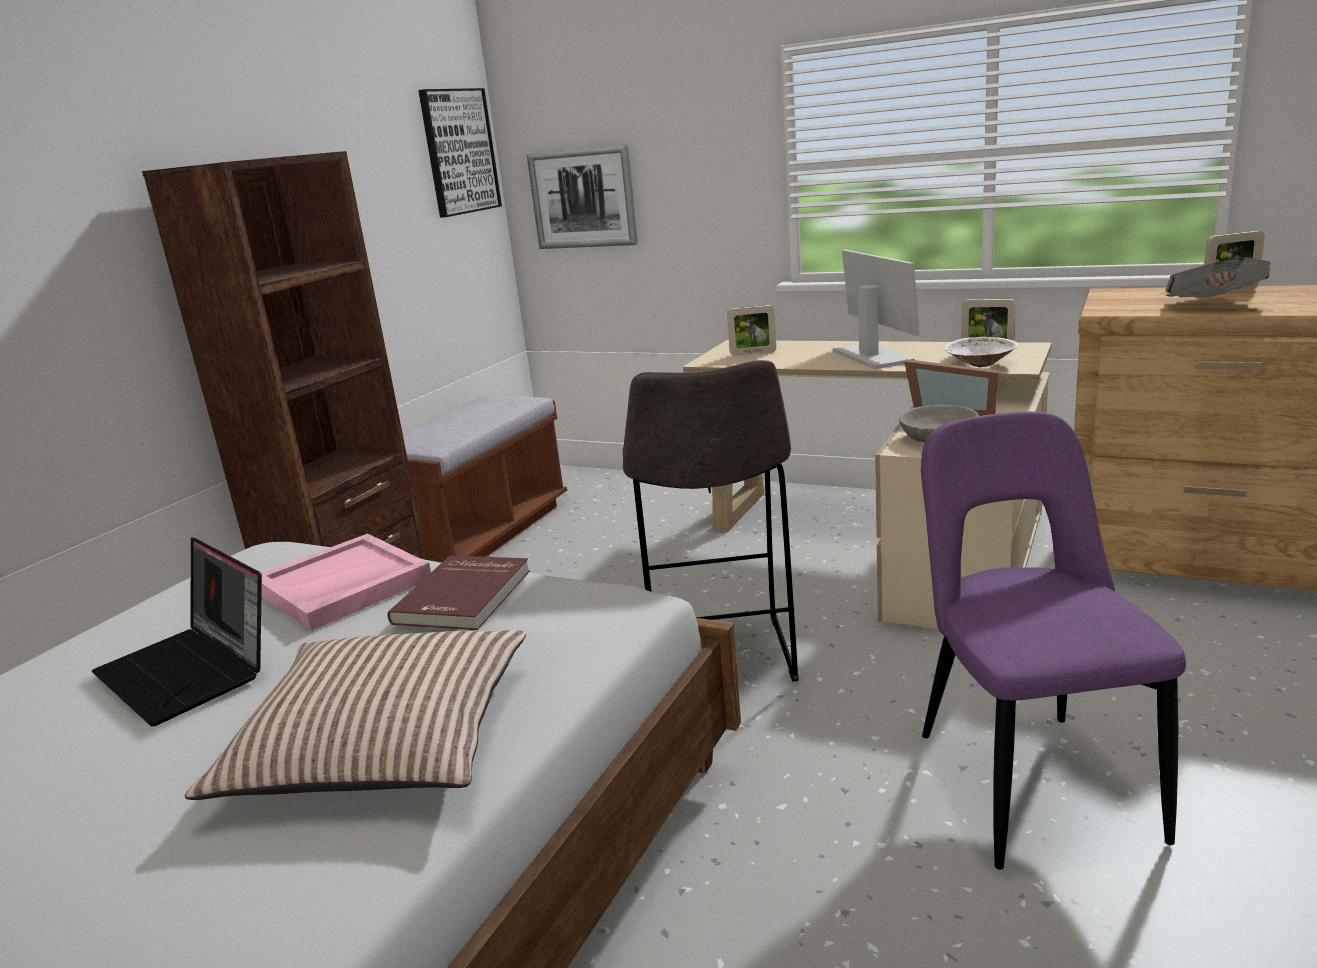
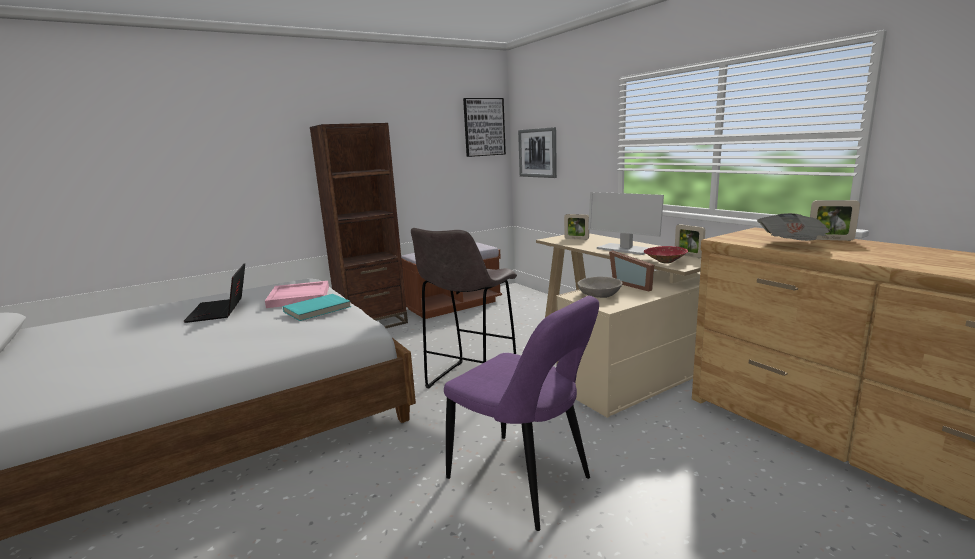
camera: 30 degrees right, 5 degrees down
(382, 740) = (218, 345): pillow -> none
(465, 597) = (318, 309): red book -> turquoise book
(873, 357) = (624, 249): monitor -> monitor turned 120 degrees clockwise
(979, 365) = (664, 262): white bowl -> red bowl
(1029, 778) = (523, 481): purple chair -> purple chair turned 105 degrees clockwise

